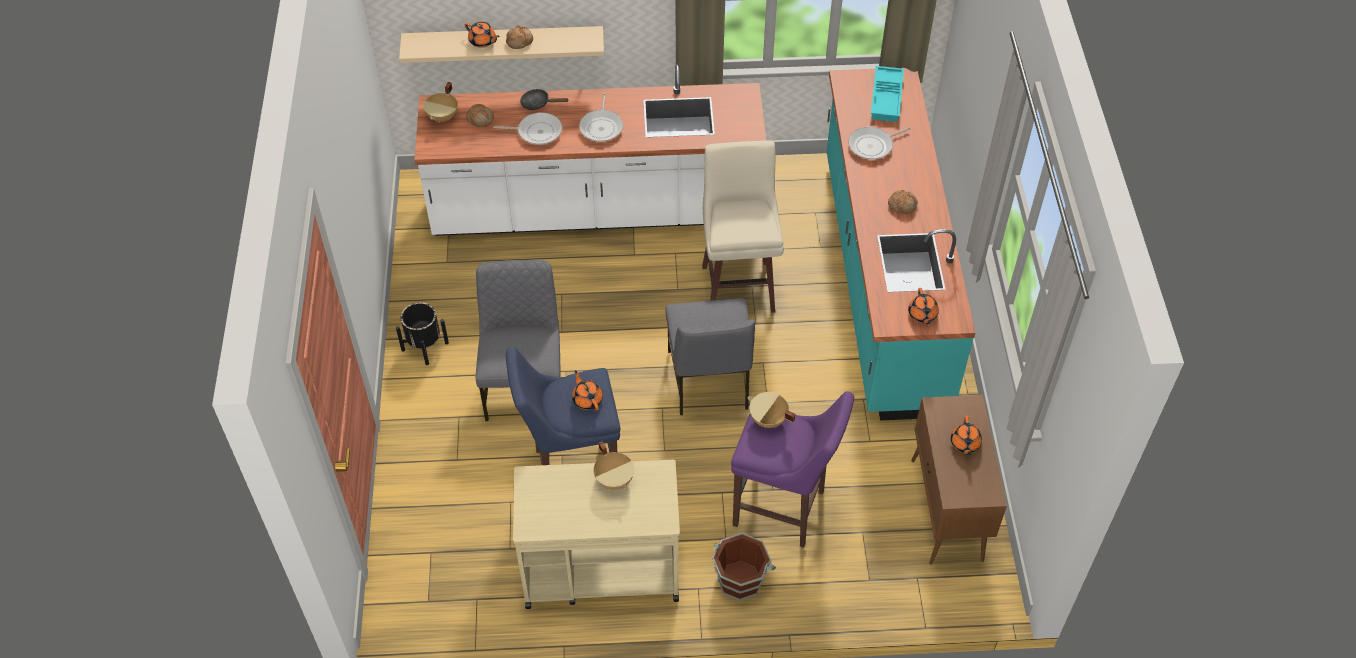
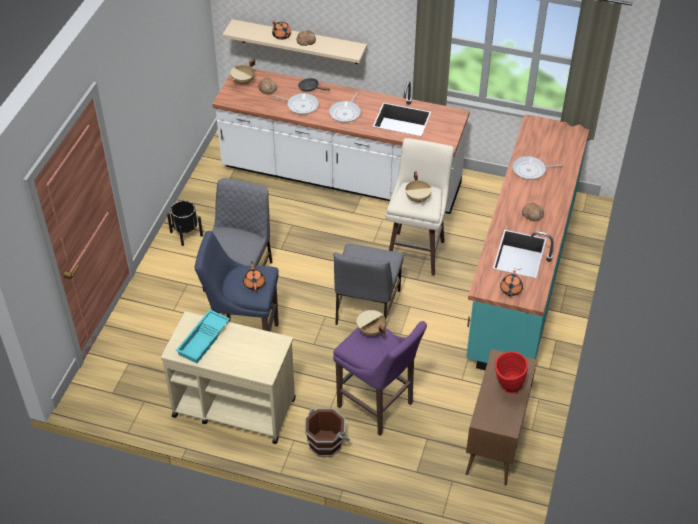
camera: 20 degrees right, 5 degrees down
(615, 479) = (246, 338): beige cooking pot -> beige cooking pot (418, 198)
(887, 98) = (557, 141): turquoise tray -> turquoise tray (204, 340)
(965, 443) = (507, 388): orange teapot -> red vase

